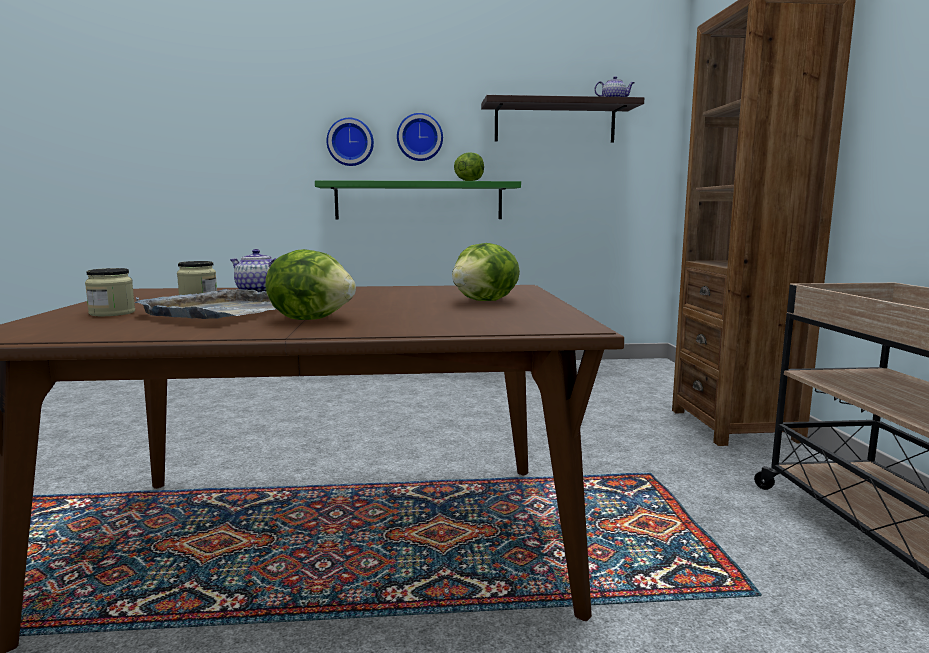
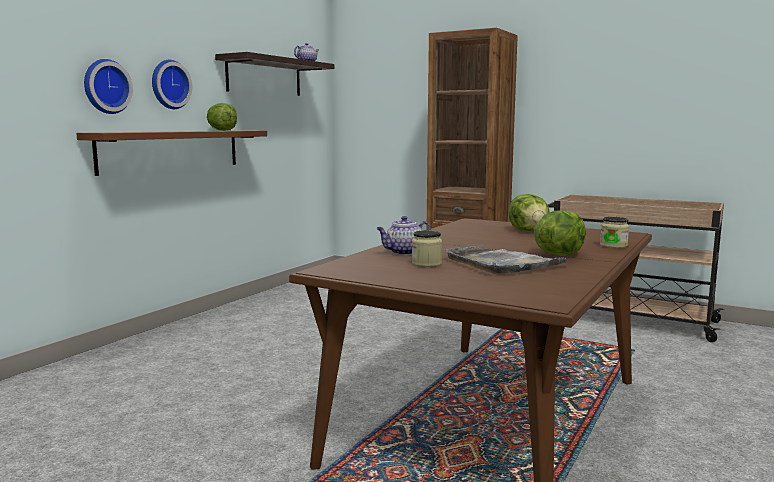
camera: 55 degrees left, 0 degrees up
(112, 313) = (471, 280): jar -> jar (613, 245)
(419, 201) = (171, 150): green shelf -> brown shelf

